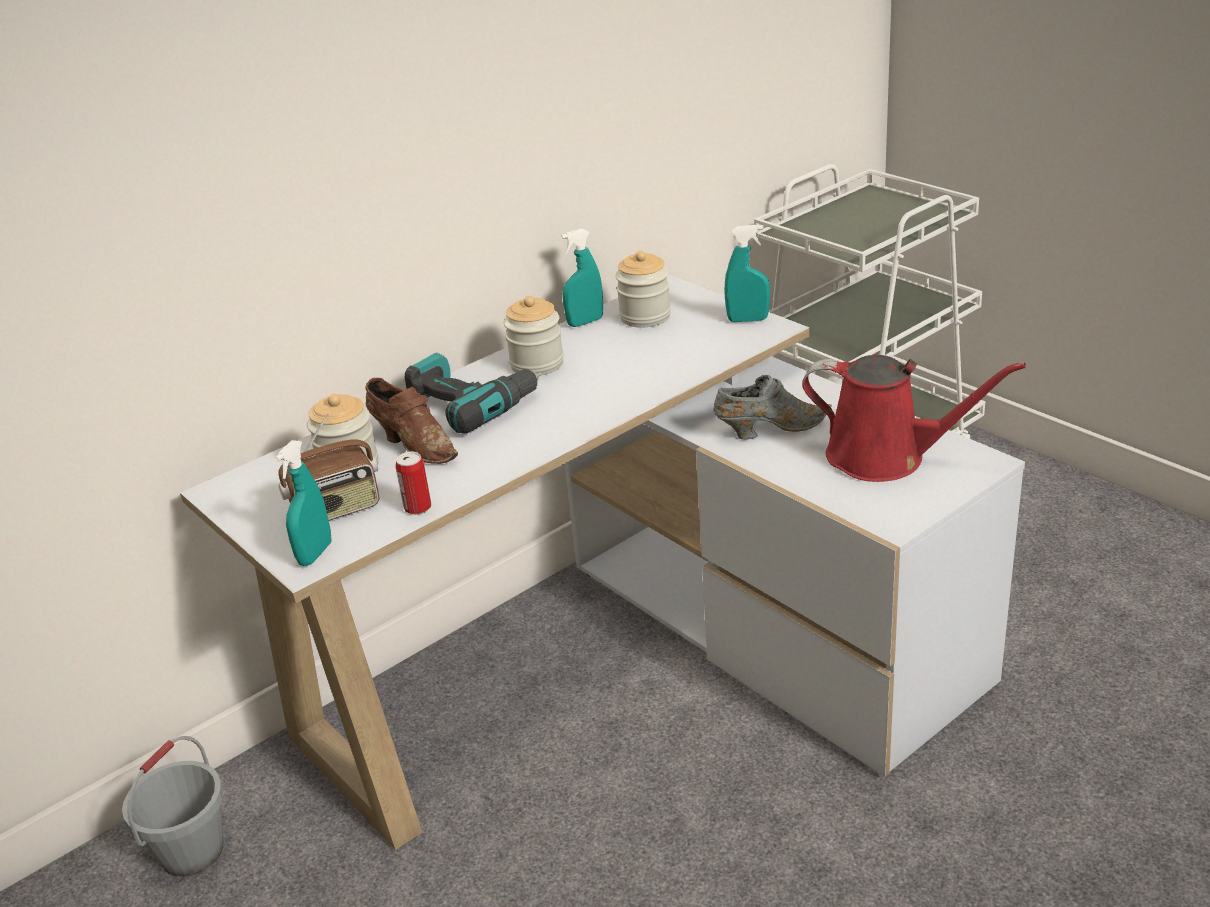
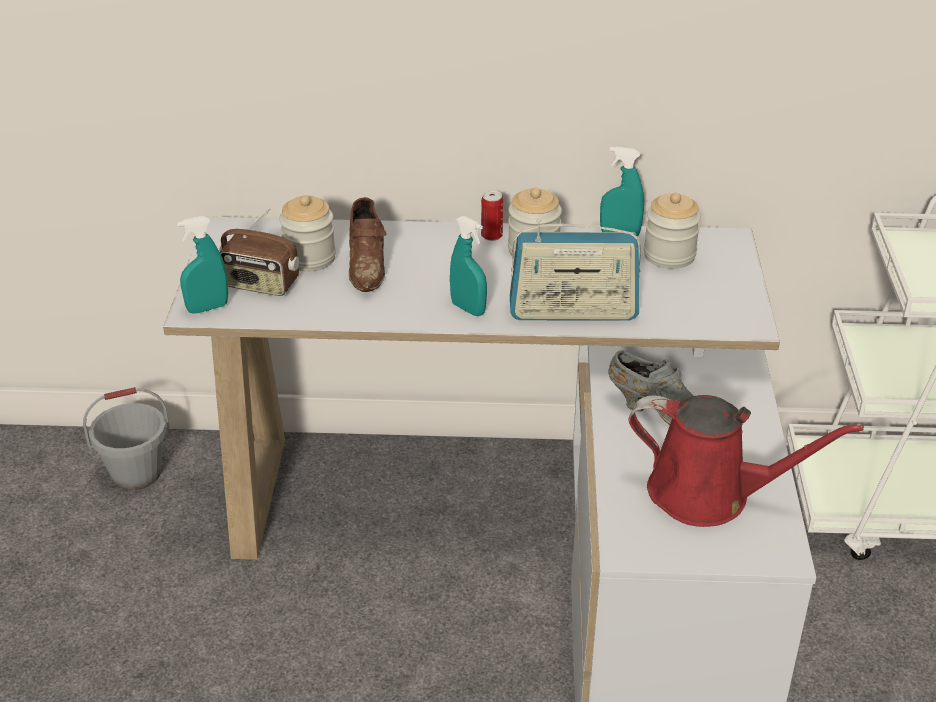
camera: 40 degrees right, 5 degrees up
(418, 507) = (302, 314): can -> can (491, 235)
(472, 404) = (446, 256): power drill -> none
(640, 385) = (573, 312): none -> radio
(748, 320) = (741, 305): turquoise spray bottle -> turquoise spray bottle (468, 309)
(885, 457) = (709, 494): red watering can -> red watering can turned 45 degrees counterclockwise

